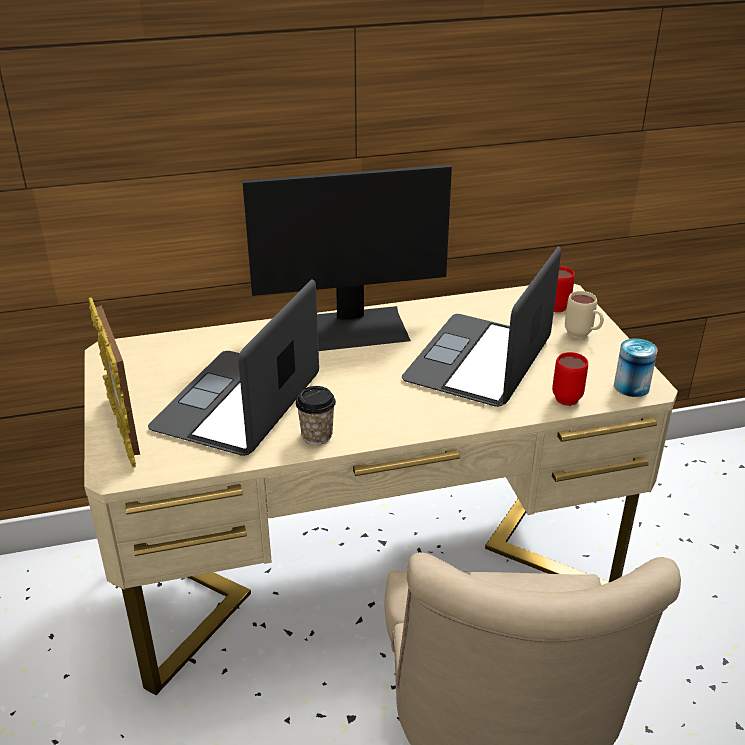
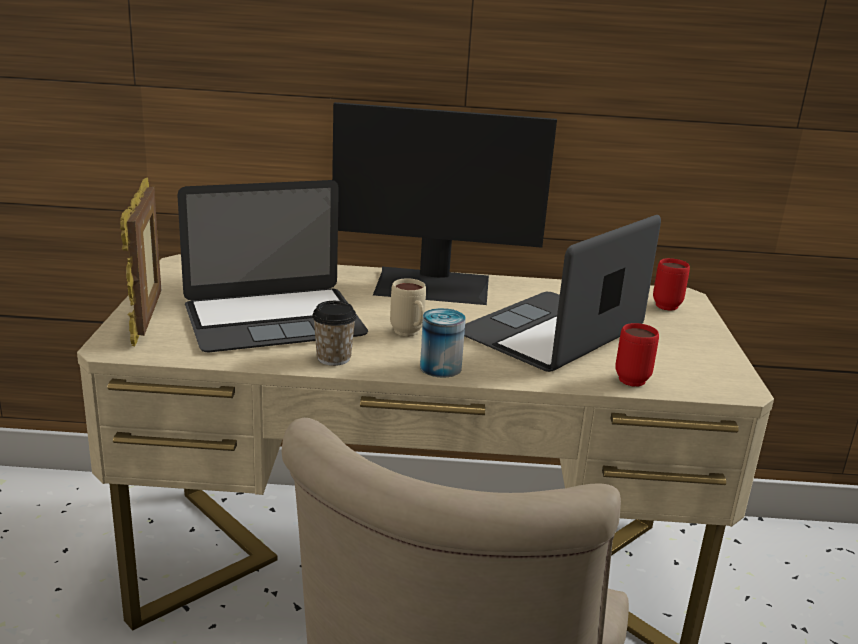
camera: 15 degrees right, 10 degrees down
(238, 402) = (274, 319): laptop -> laptop turned 150 degrees counterclockwise
(582, 336) = (682, 333): beige mug -> beige mug (409, 335)
(631, 386) = (717, 384): can -> can (440, 367)

